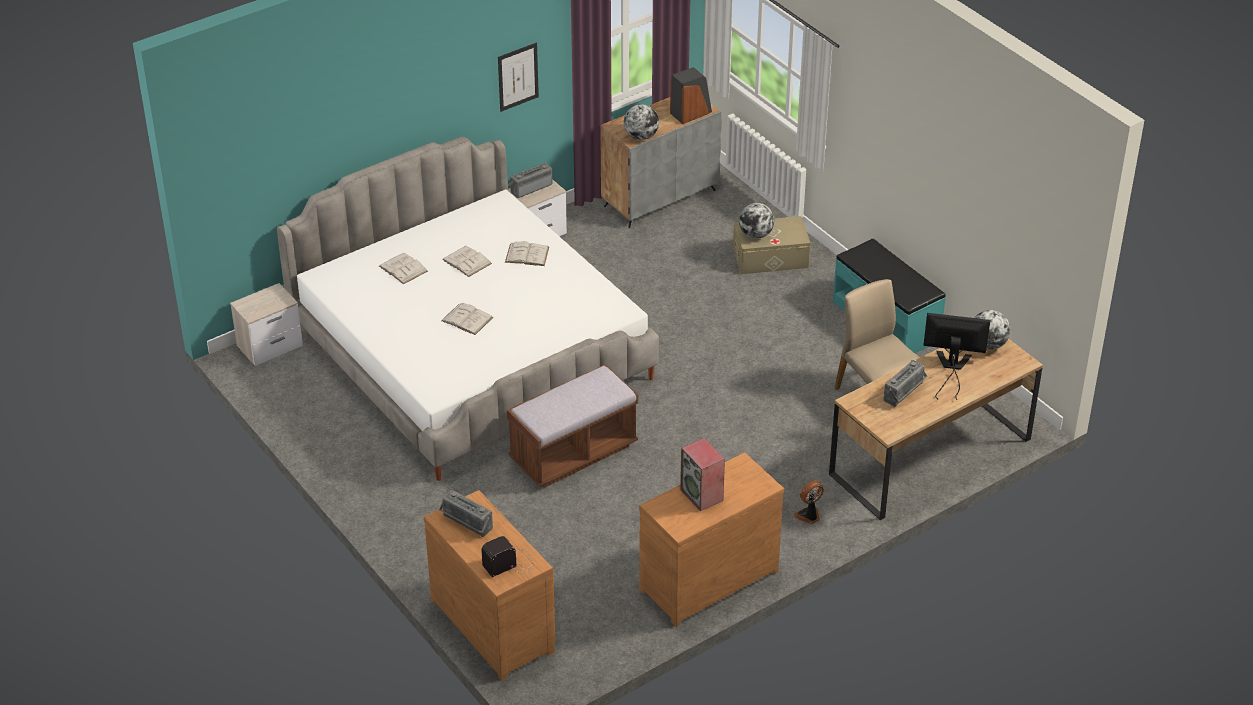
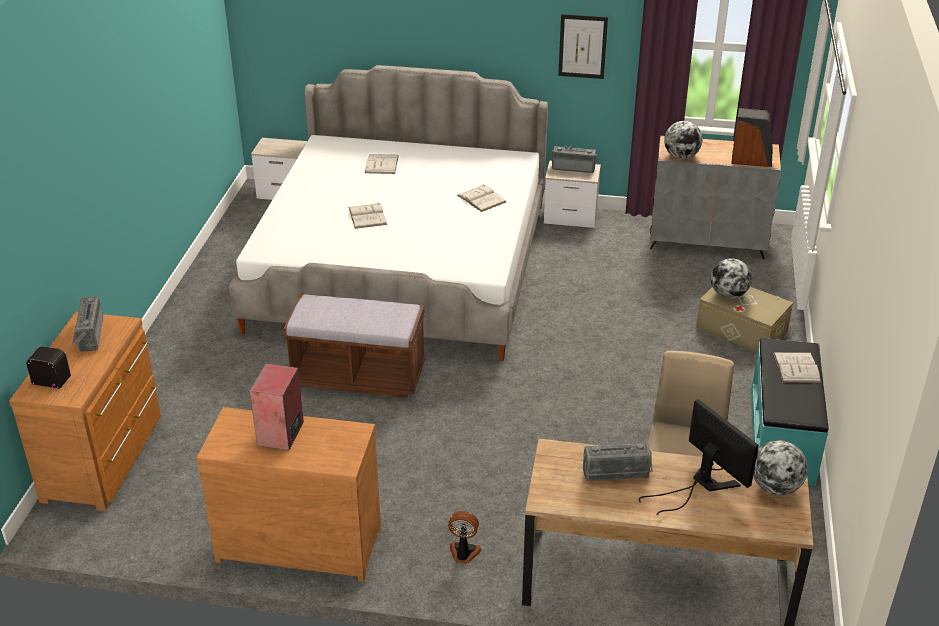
camera: 45 degrees right, 5 degrees down
(467, 261) = (431, 181): white book -> white book (796, 368)

